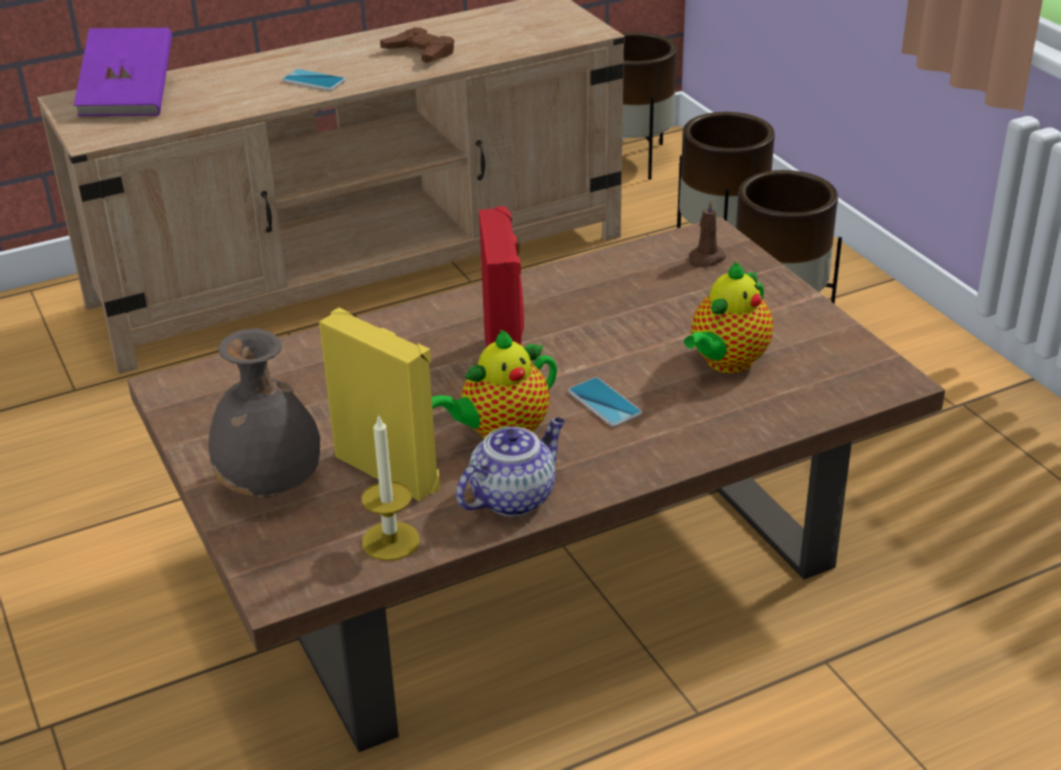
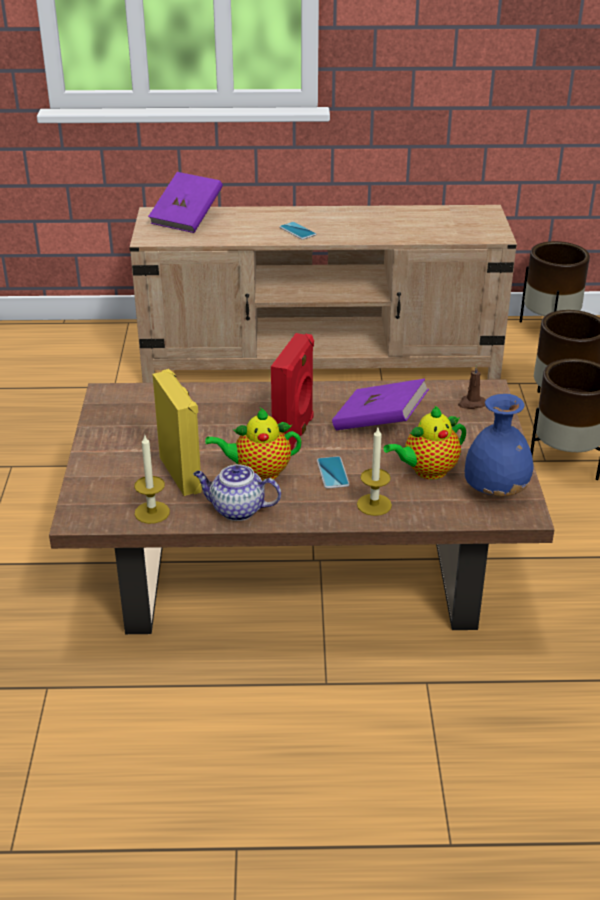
camera: 25 degrees right, 0 degrees up
(271, 486) = (115, 463): grey vase -> none
(420, 52) = (376, 227): brown game controller -> none
(513, 496) = (236, 510): teapot -> teapot turned 150 degrees counterclockwise
(609, 318) = (379, 423): none -> purple book
(697, 429) = (374, 504): none -> candle
(834, 361) = (496, 490): none -> blue vase

